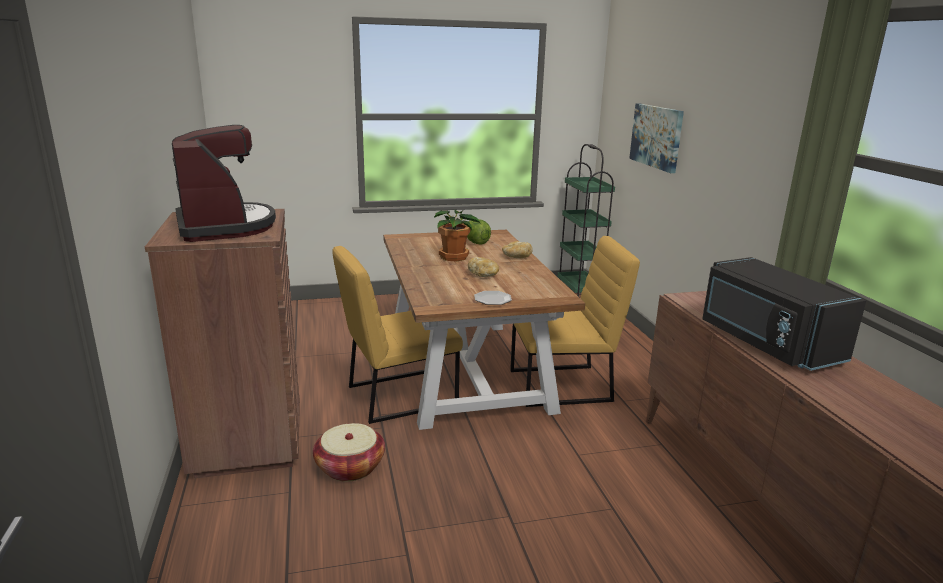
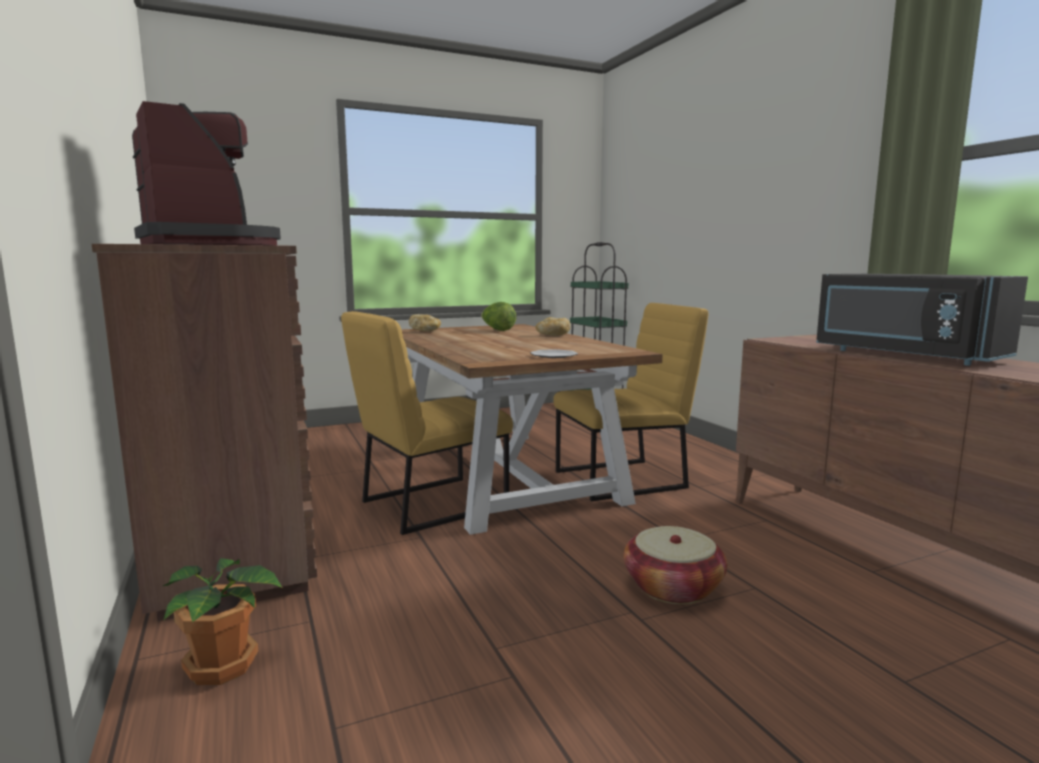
camera: 10 degrees left, 10 degrees down
(350, 467) = (391, 583): basket -> basket (672, 587)
(455, 257) = (483, 337): potted plant -> potted plant (224, 667)
(483, 275) = (527, 344): bread -> bread (425, 331)
(656, 136) = (676, 215): picture -> none

